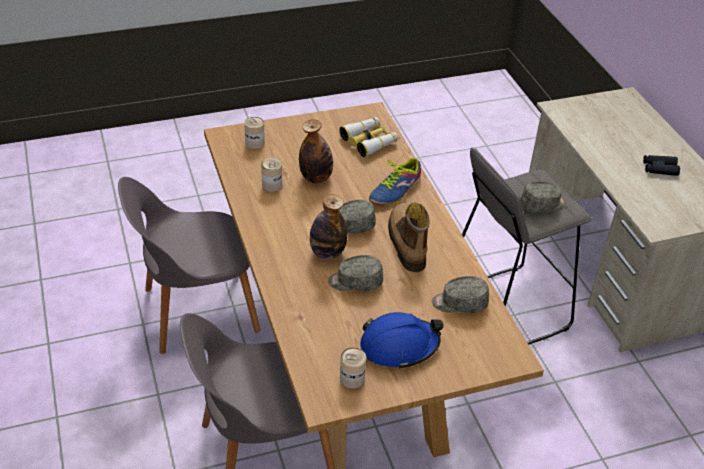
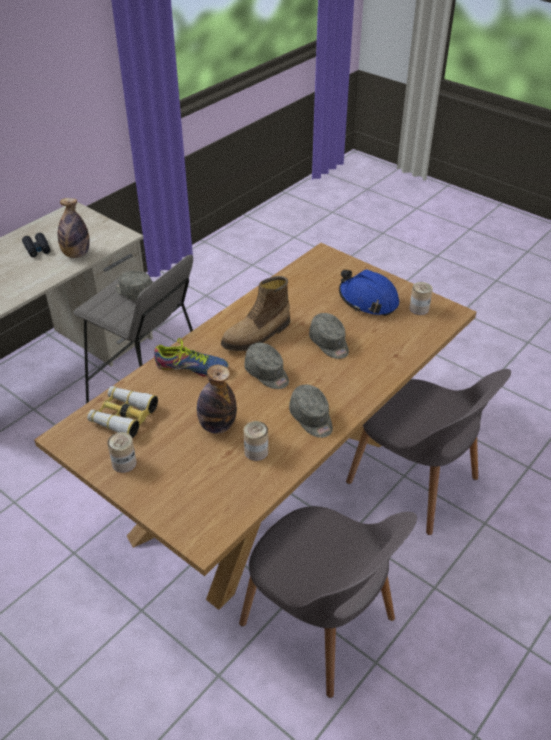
camera: 120 degrees left, 0 degrees up
(255, 143) = (196, 504): can -> can (124, 463)
(327, 253) = (313, 372): bottle -> bottle (76, 254)
(459, 303) = (298, 289): grey cap -> grey cap (312, 419)

